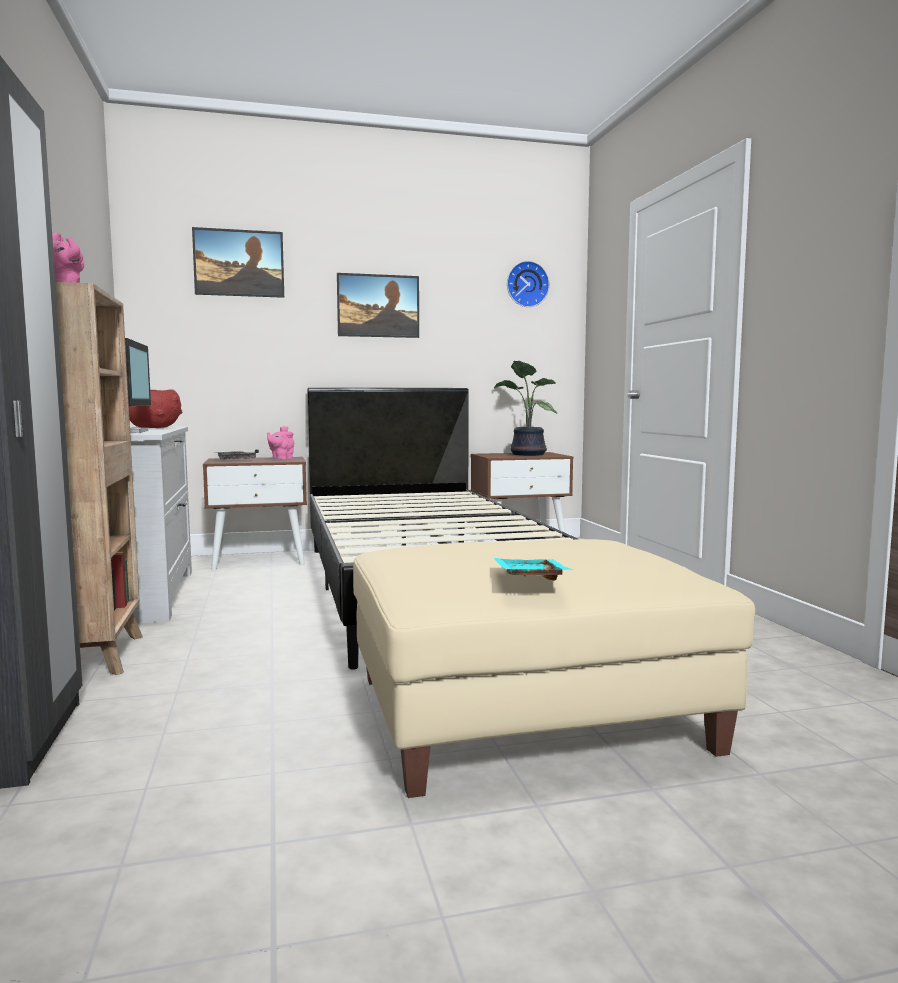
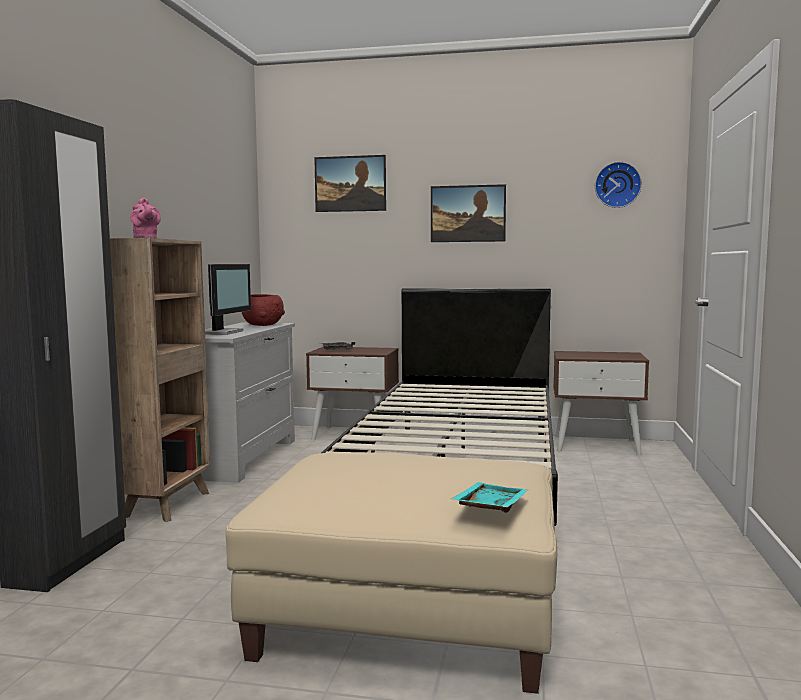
camera: 25 degrees right, 0 degrees up
(281, 459) = (374, 350): pink teapot -> none
(525, 454) = (604, 355): potted plant -> none
(527, 580) = (362, 501): turquoise tray -> turquoise tray (489, 507)

